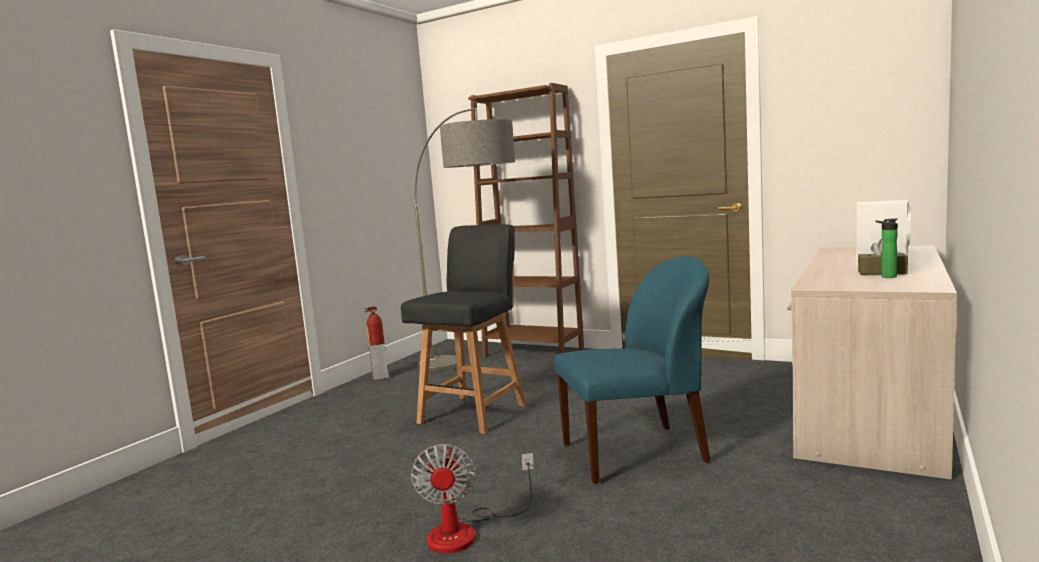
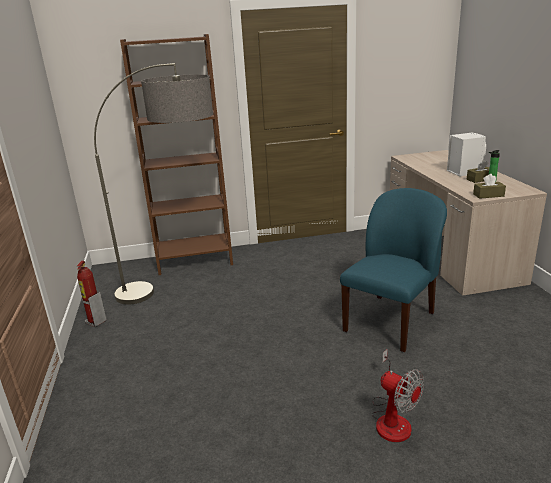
camera: 40 degrees left, 15 degrees up
(474, 413) = (241, 328): black chair -> none
(839, 286) = (488, 195): none -> brown tissue box

